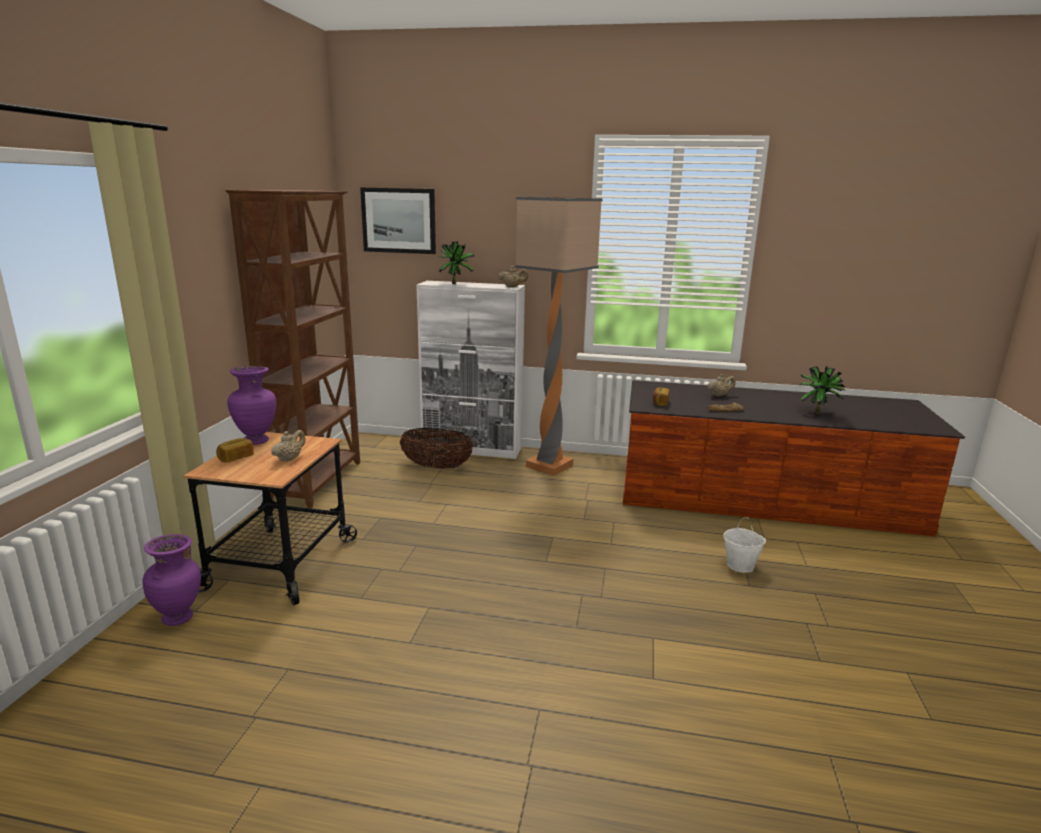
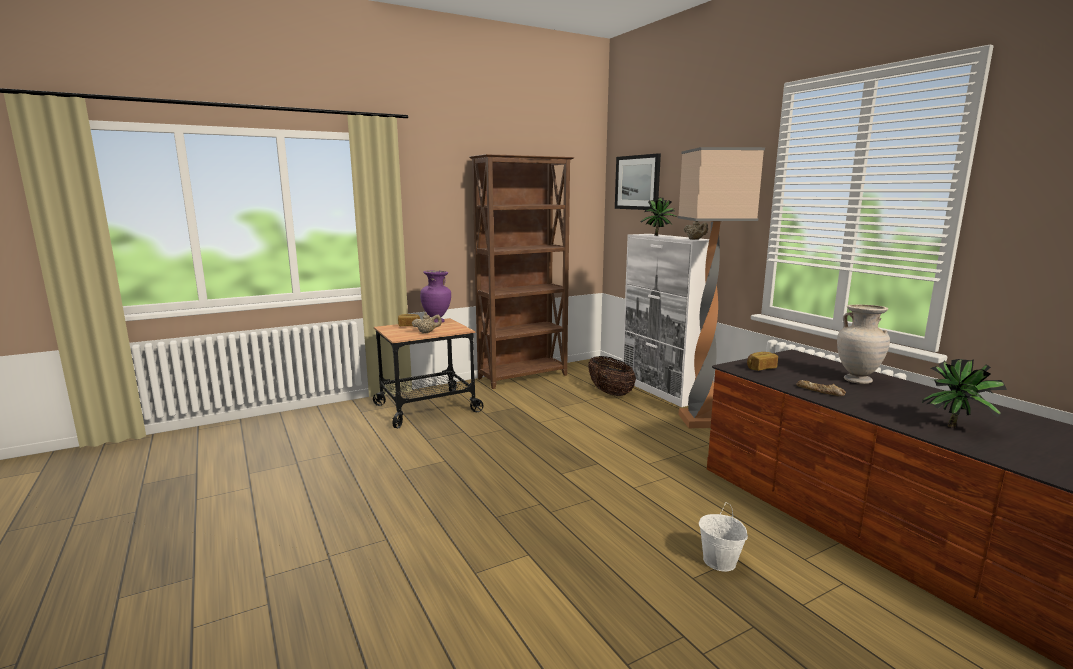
camera: 50 degrees right, 5 degrees down
(179, 618) = (351, 412): purple vase -> none
(719, 395) = (857, 380): beige teapot -> beige vase

